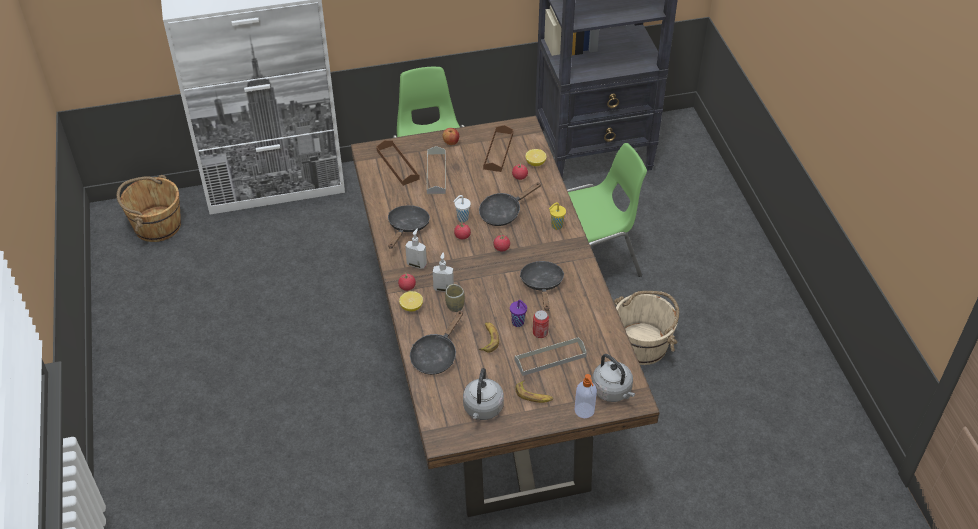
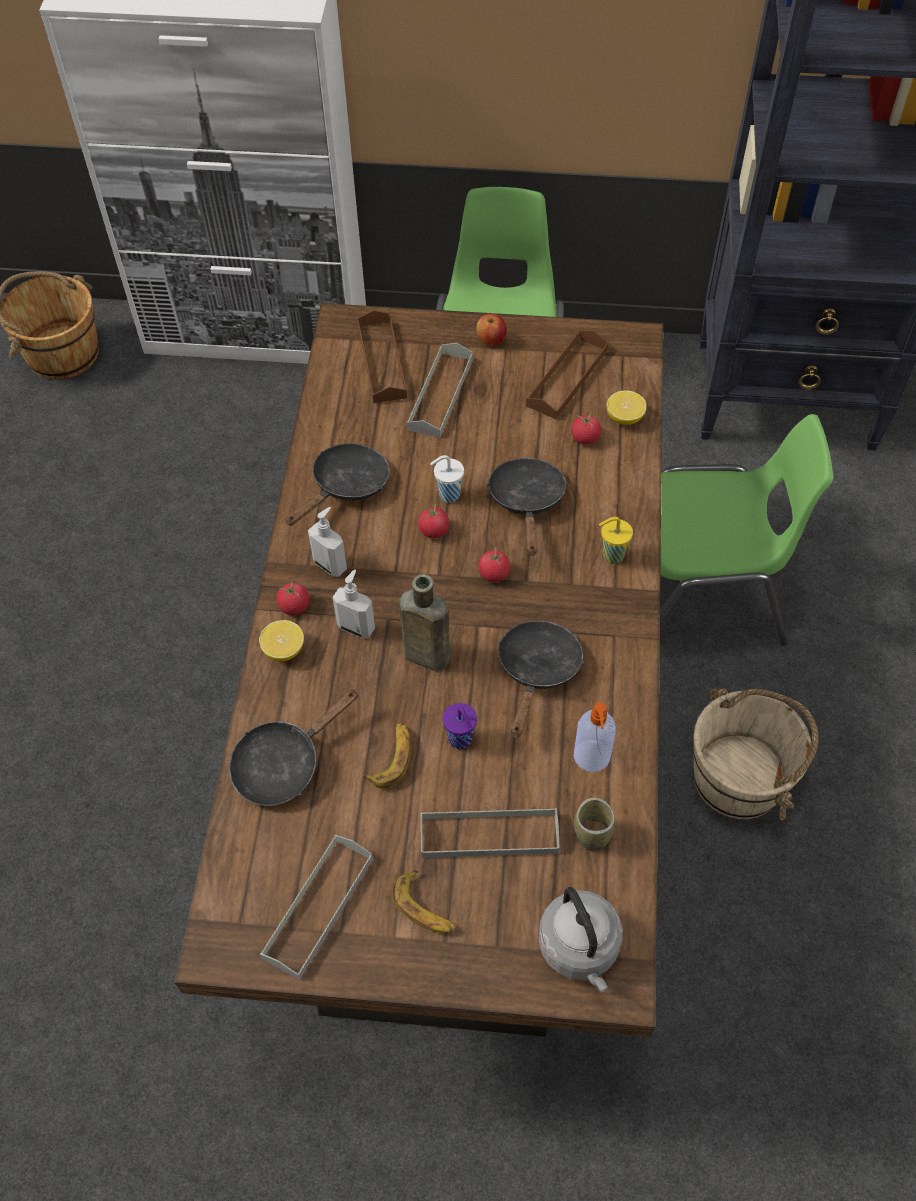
camera: 20 degrees right, 10 degrees up
(455, 306) = (361, 669): cup -> cup (592, 834)
(482, 409) = (318, 907): grey kettle -> grey tray
(483, 291) = (423, 654): none -> brown bottle
(503, 212) = (527, 502): black frying pan -> black frying pan turned 105 degrees clockwise
(540, 333) = (492, 774): can -> none
(584, 411) = (508, 975): soap dispenser -> soap dispenser (592, 757)

